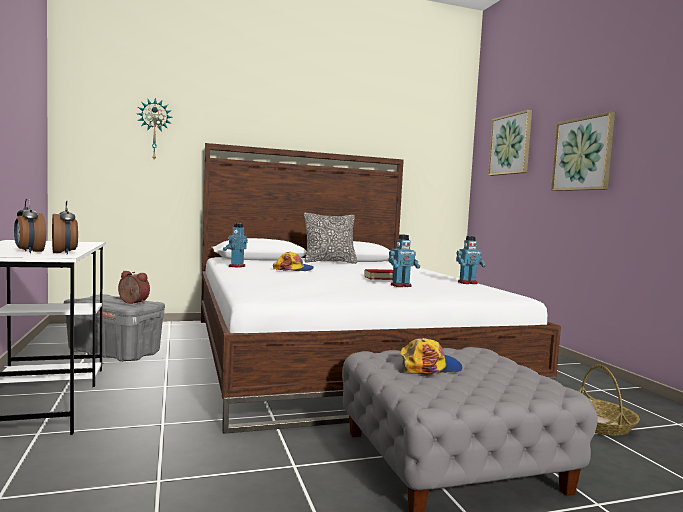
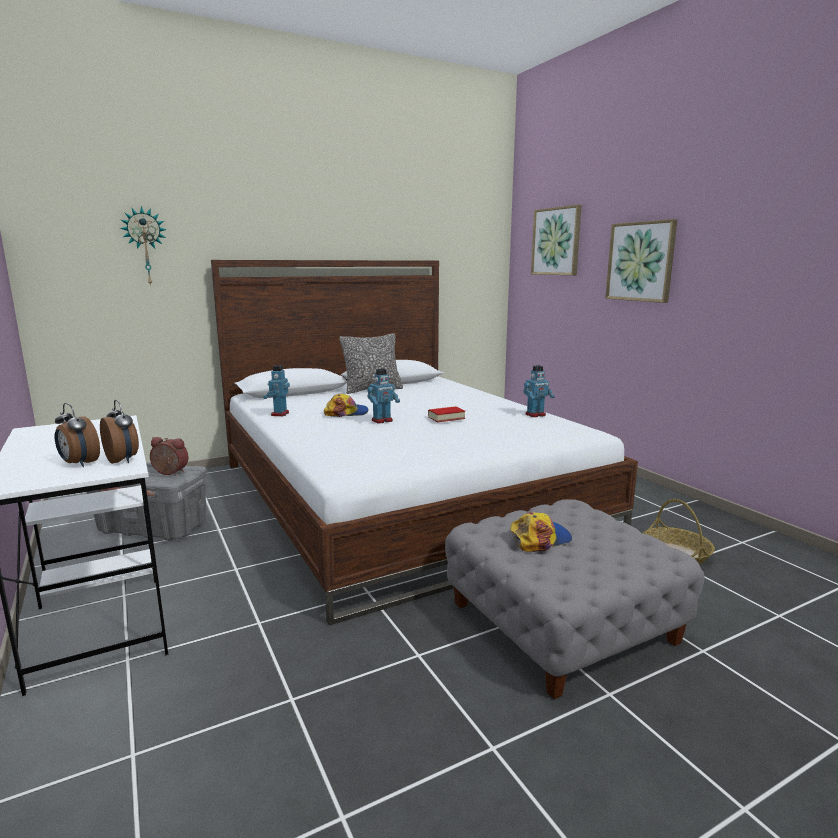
camera: 10 degrees left, 10 degrees up
(401, 286) = (475, 430): toy robot -> toy robot (382, 421)

